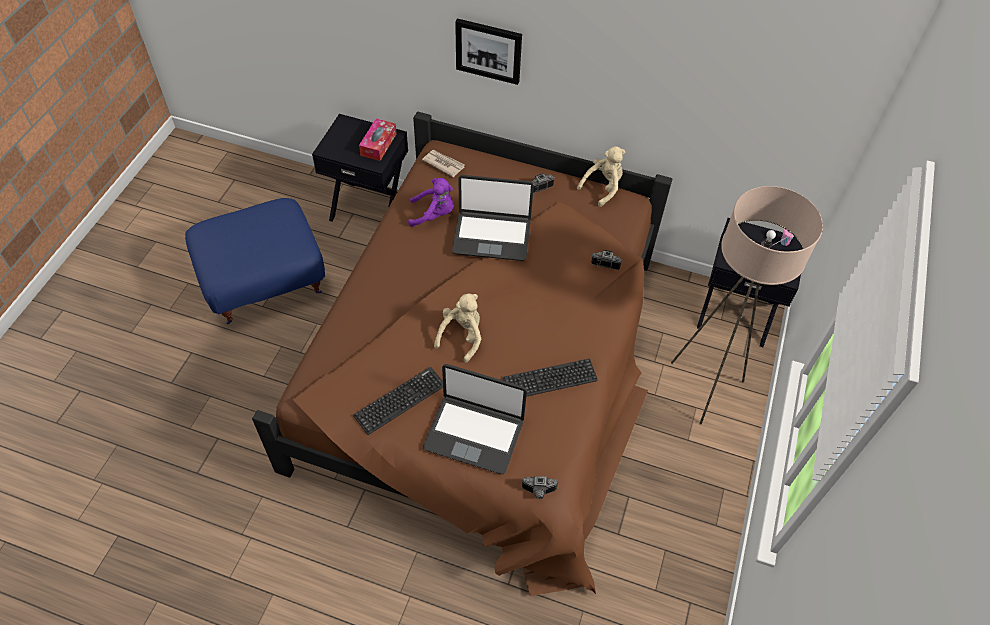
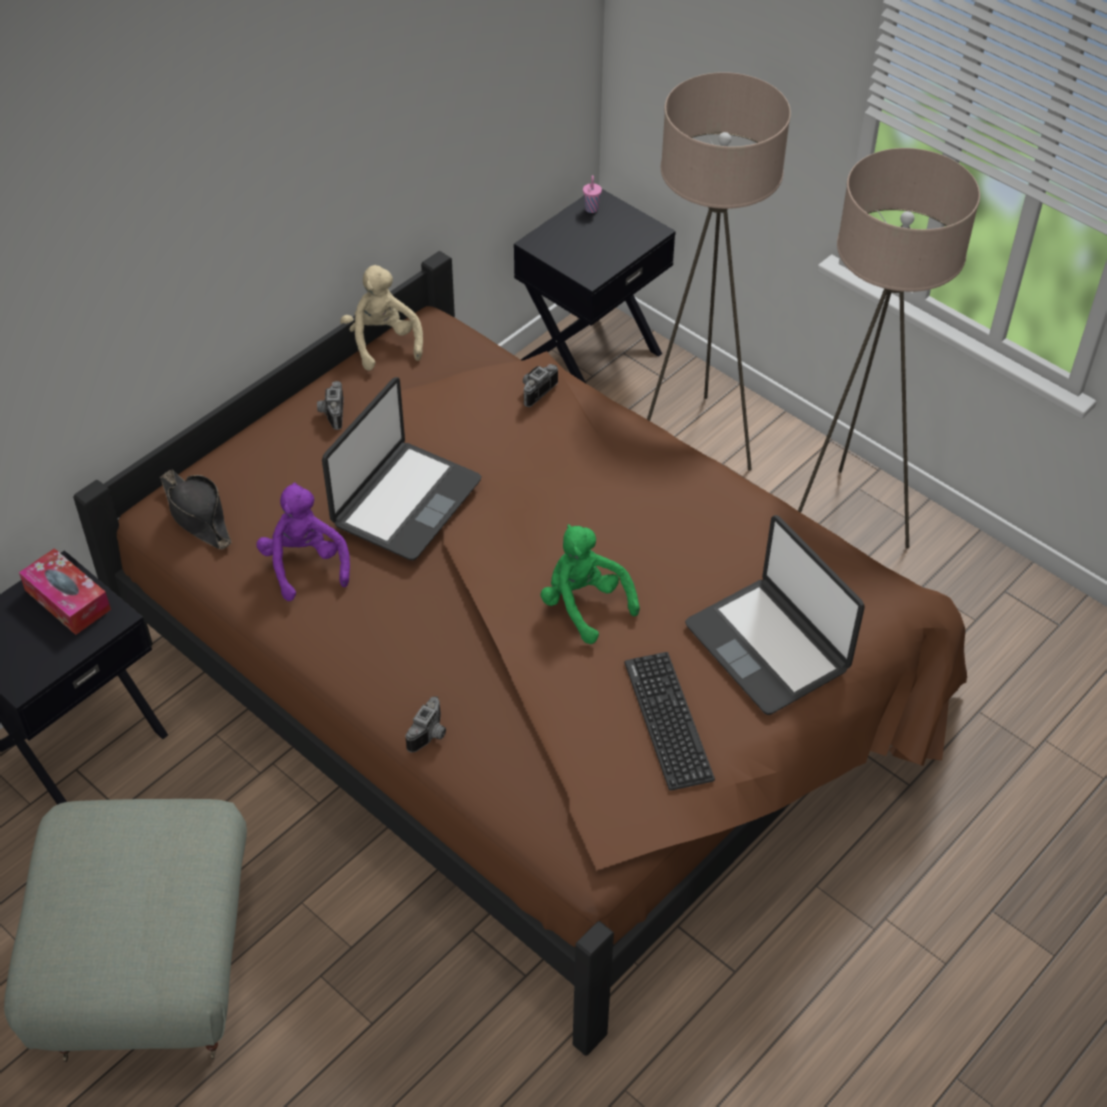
camera: 65 degrees left, 5 degrees down
(264, 281) = (147, 965): blue ottoman -> grey ottoman
(434, 214) = (305, 564): purple plush toy -> purple plush toy turned 45 degrees counterclockwise
(443, 164) = (197, 515): newspaper -> black hat
(462, 336) = (584, 604): beige plush toy -> green plush toy
(474, 433) = (768, 646): laptop -> laptop turned 105 degrees clockwise
(488, 50) = (149, 284): picture -> none
(539, 492) = (893, 605): camera -> camera (431, 735)
(550, 379) = (714, 527): keyboard -> none
(693, 489) = (845, 519): none -> beige floor lamp

